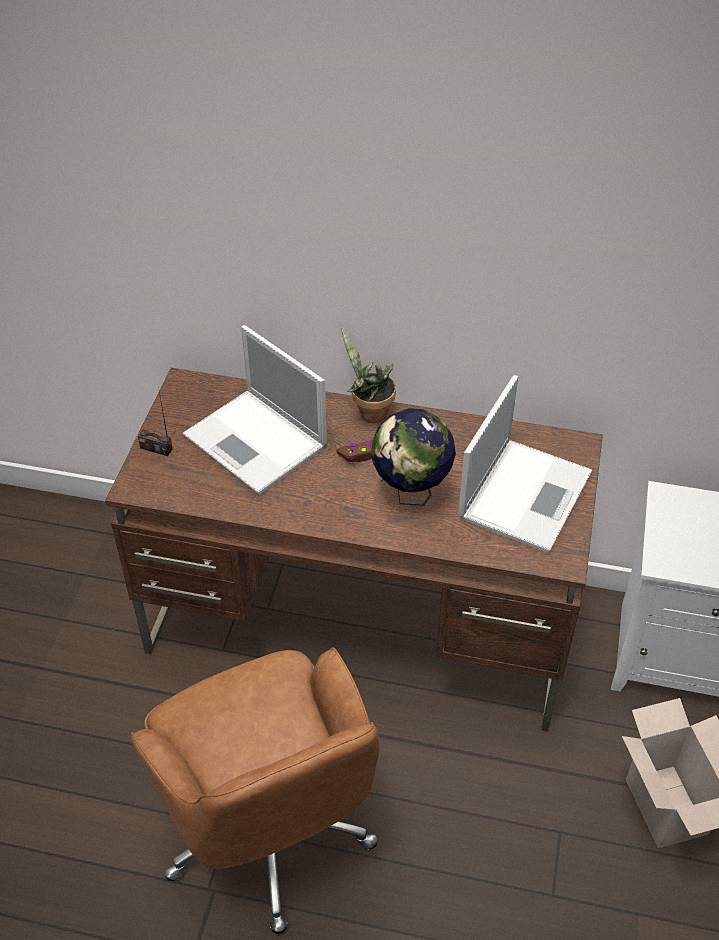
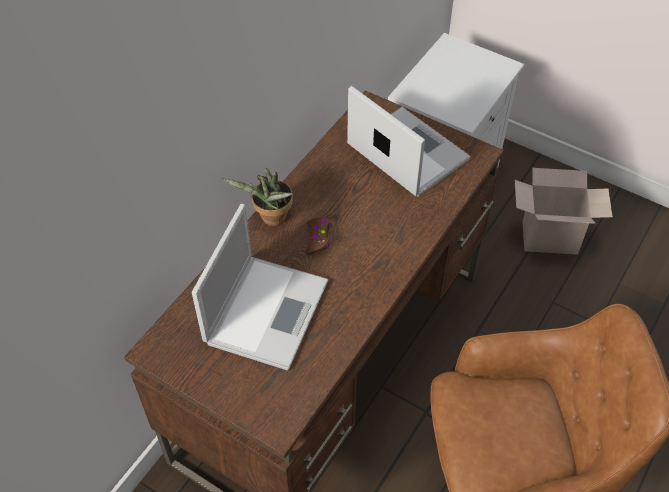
camera: 70 degrees left, 5 degrees up
(156, 448) = (235, 394): radio -> none
(257, 442) = (267, 309): laptop -> laptop turned 45 degrees counterclockwise
(411, 493) = (377, 219): globe -> none

